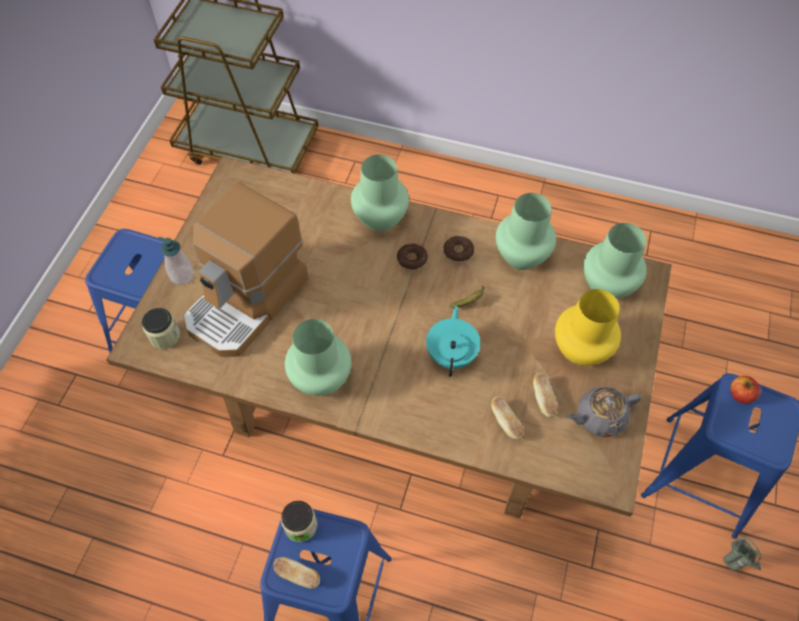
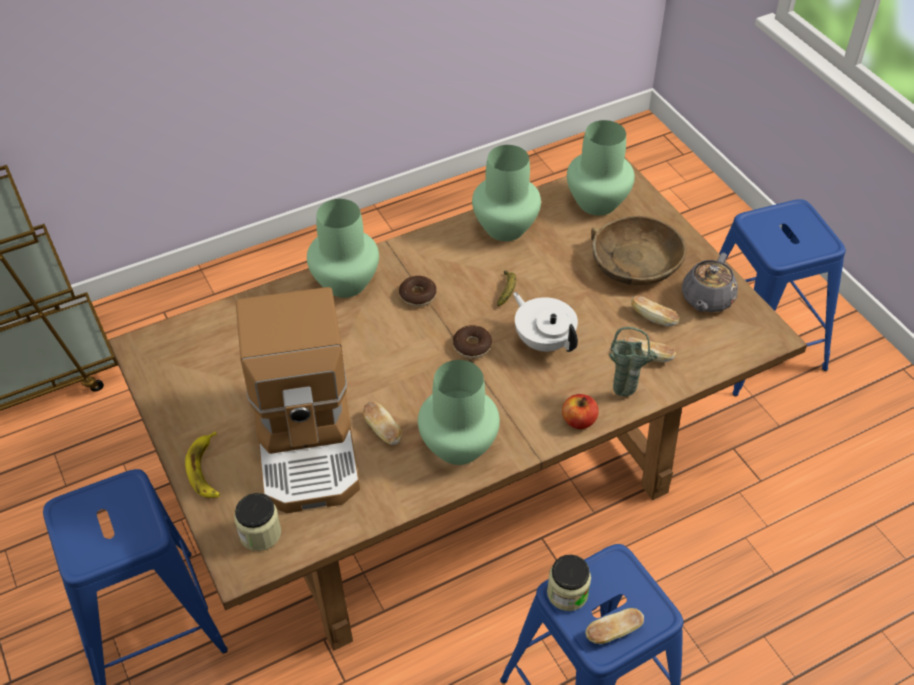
camera: 45 degrees left, 10 degrees down
(182, 275) = (206, 470): soap dispenser -> banana
(292, 331) = (382, 430): none -> bread
(452, 354) = (544, 341): turquoise teapot -> white teapot
(458, 252) = (450, 261): donut -> donut (472, 346)
(580, 350) = (635, 263): yellow vase -> brown bowl
(729, 566) = (845, 393): green vase -> green vase (626, 395)
(740, 395) = (761, 223): apple -> apple (579, 421)

